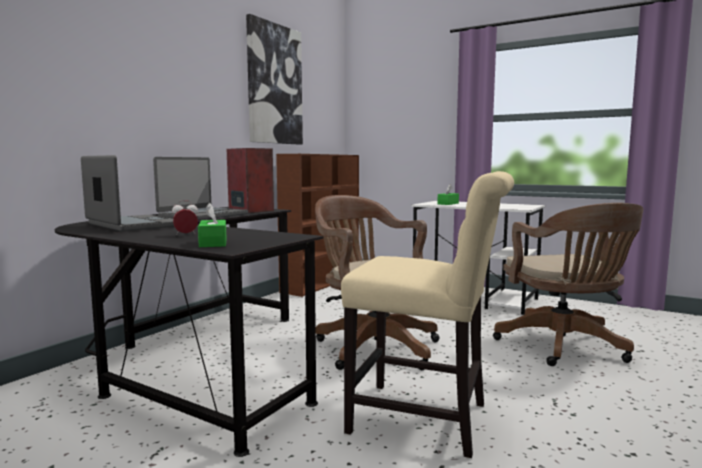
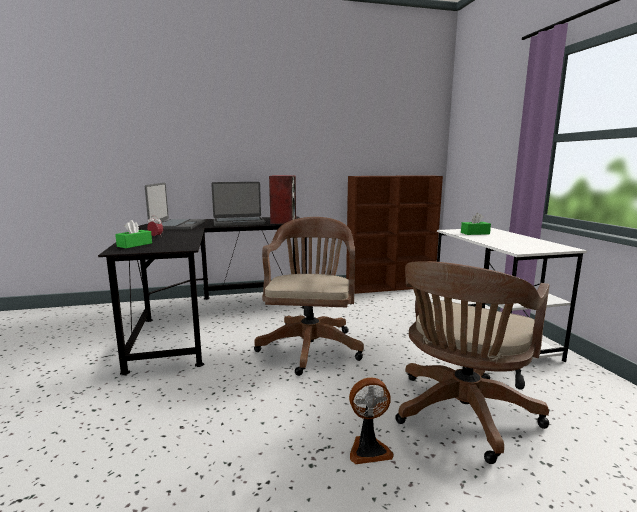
camera: 45 degrees right, 5 degrees up
(274, 84) = (351, 118): picture -> none
(426, 420) = (221, 407): beige chair -> none
(573, 388) = (368, 449): none -> fan

